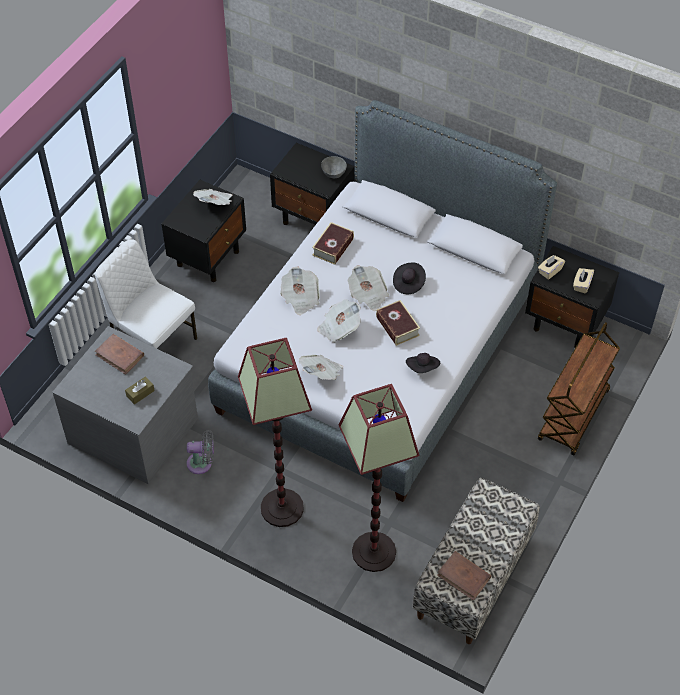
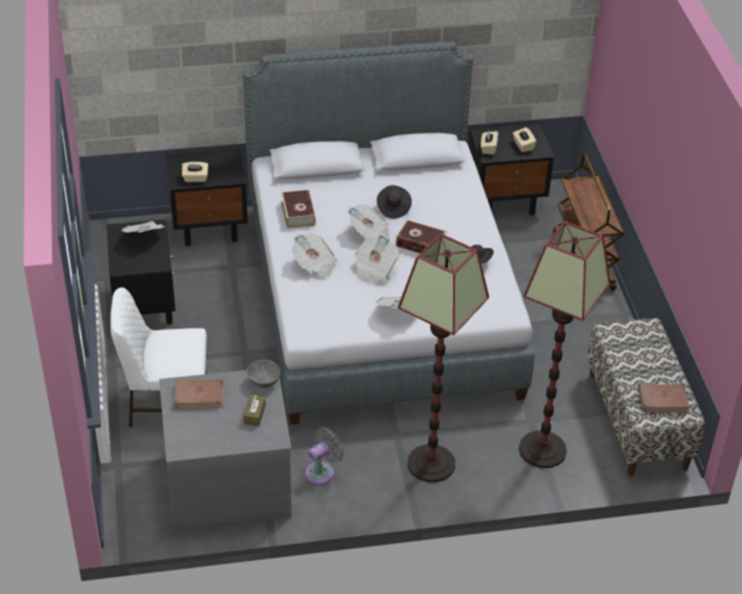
camera: 40 degrees left, 10 degrees down
(296, 174) = (195, 178): none -> beige tissue box
(333, 173) = (228, 162): grey bowl -> grey bowl (263, 381)

